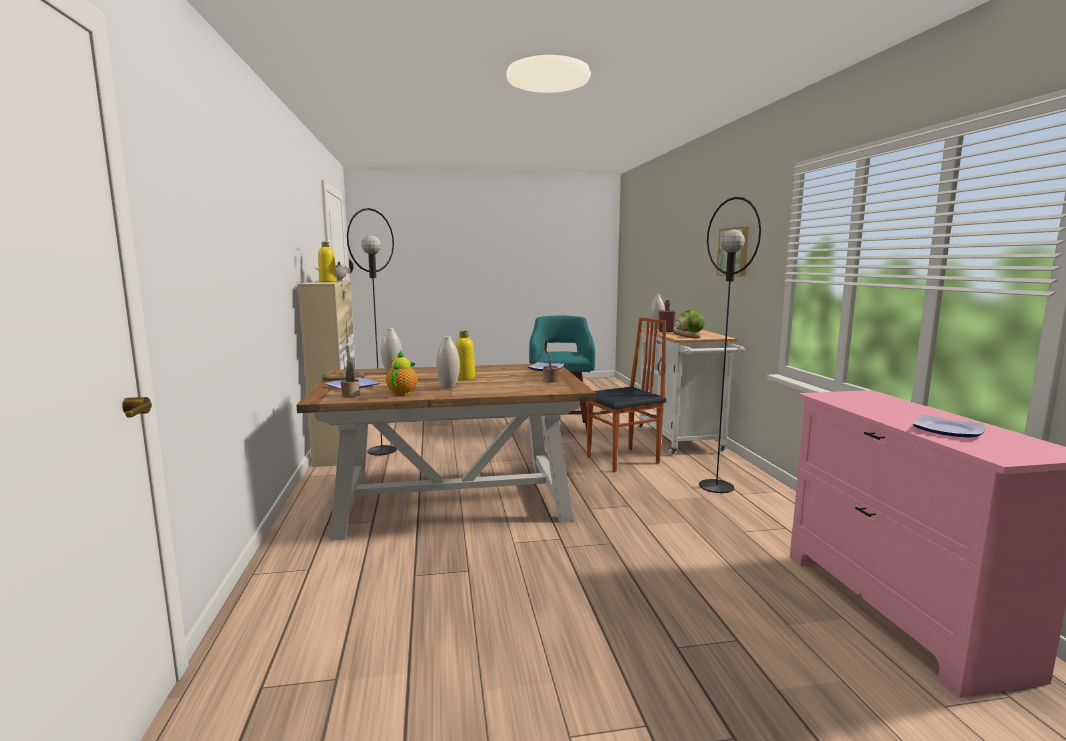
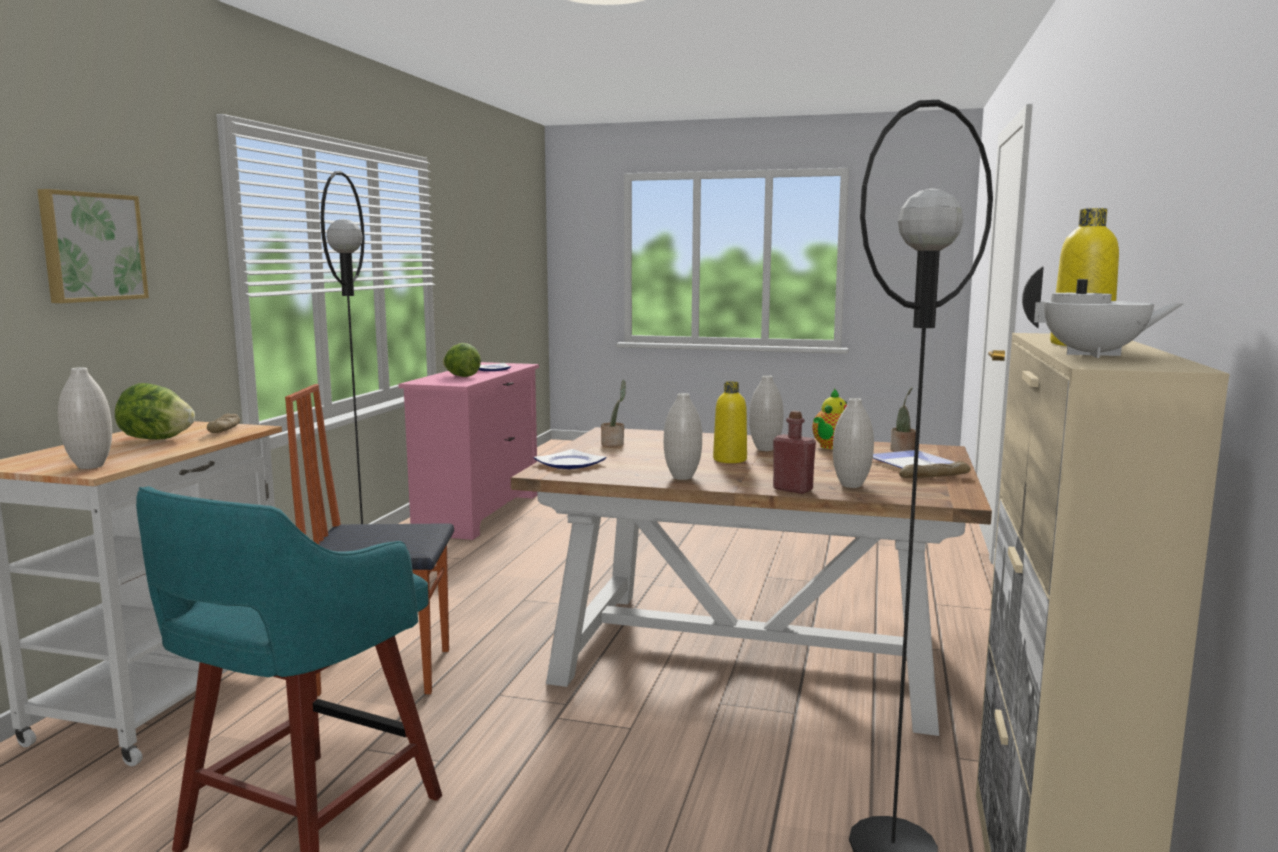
camera: 155 degrees left, 0 degrees up
(479, 368) = (682, 477): none -> white vase
(666, 331) = (145, 451): red bottle -> red bottle (792, 489)
(887, 408) = (461, 376): none -> lettuce

